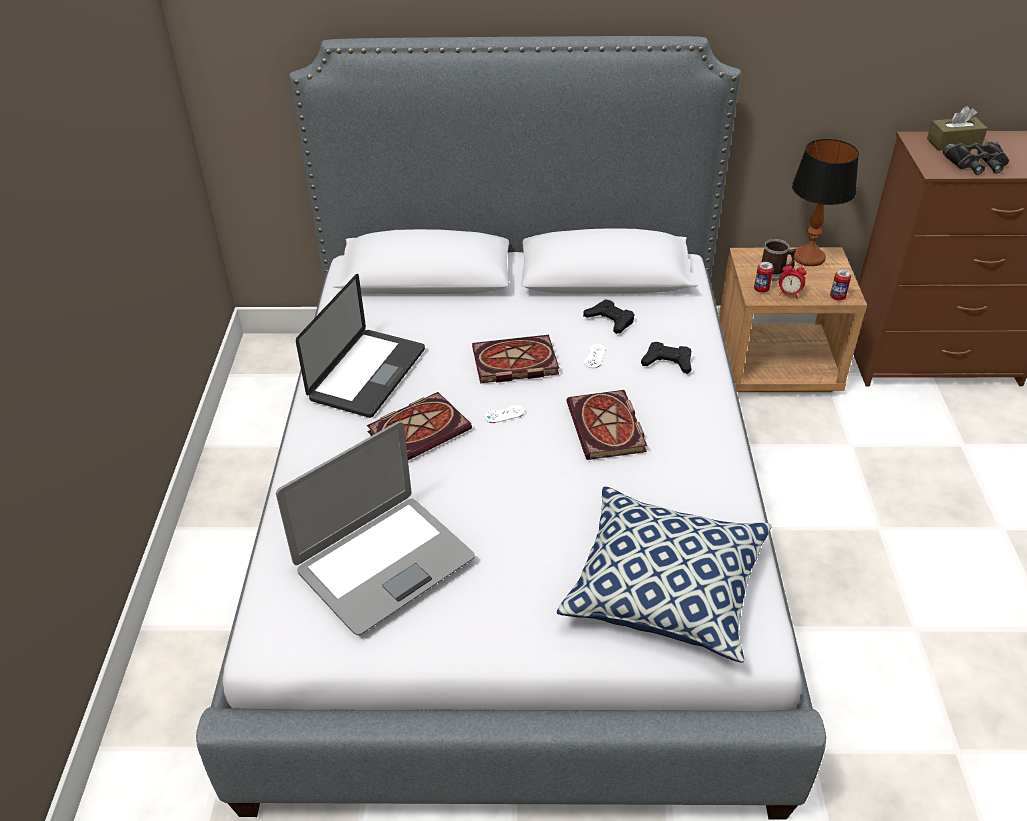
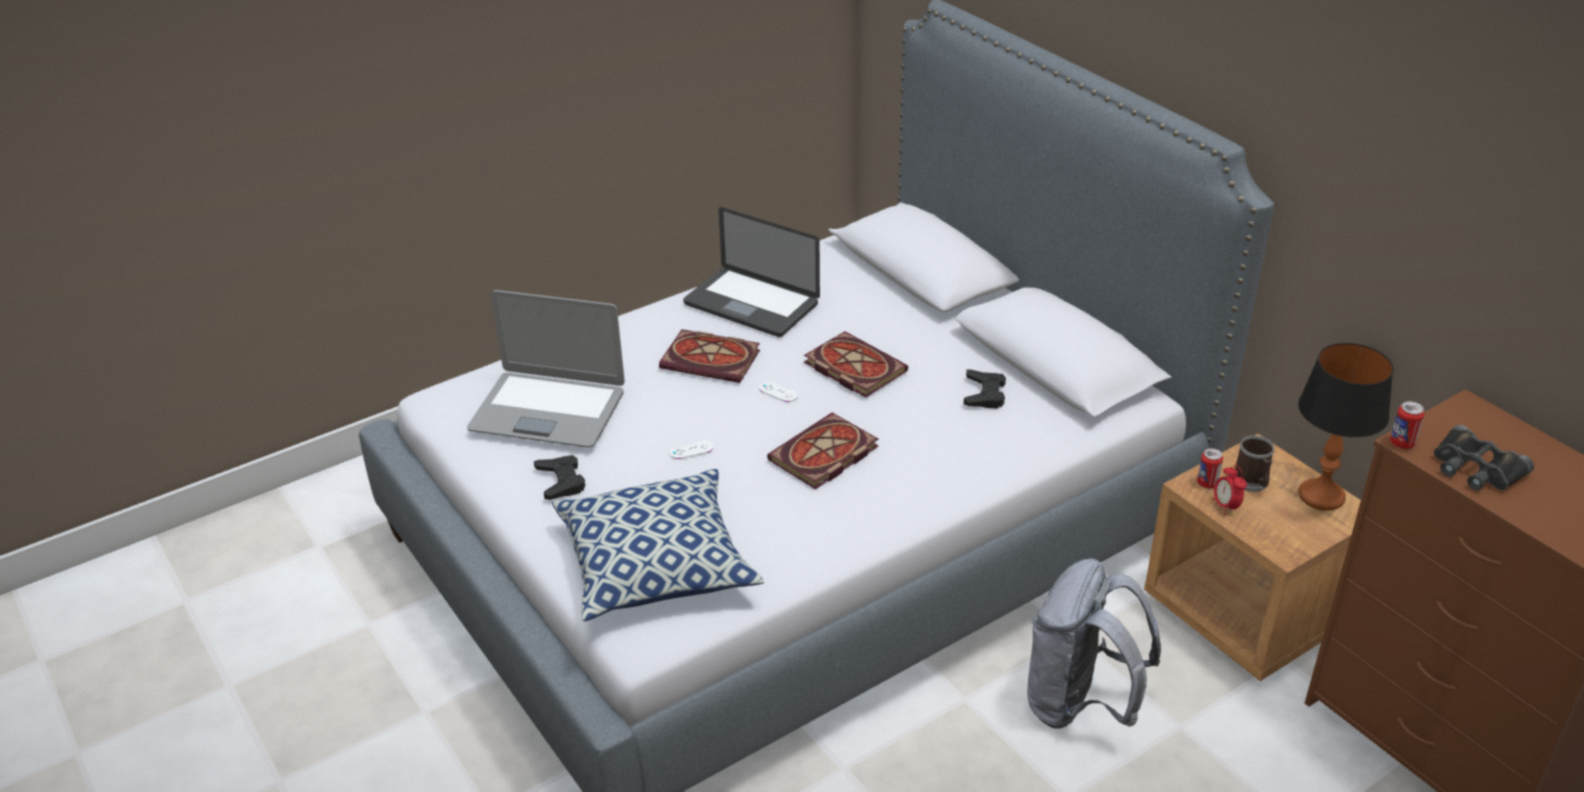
camera: 55 degrees right, 5 degrees down
(368, 374) = (751, 304): laptop -> laptop turned 45 degrees clockwise
(595, 356) = (918, 407): white game controller -> white game controller (691, 450)
(667, 362) = (963, 453): black game controller -> black game controller (561, 481)
(803, 477) = (1080, 704): none -> grey backpack
(837, 297) = (1270, 544): can -> can (1402, 443)
(953, 143) = (1503, 438): brown tissue box -> none

